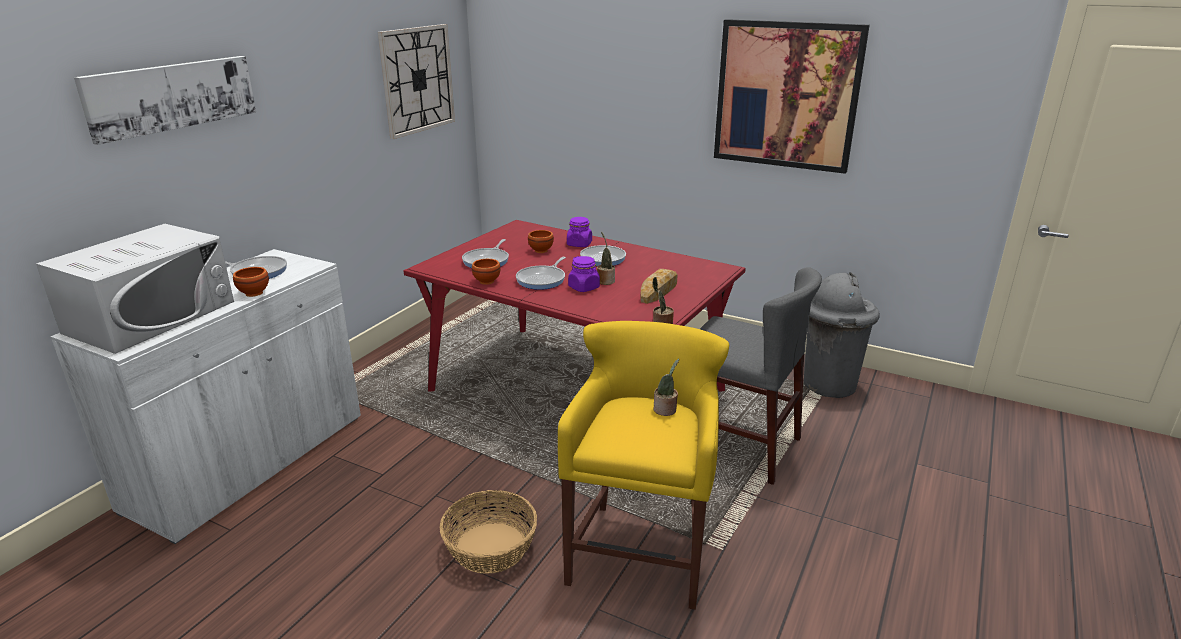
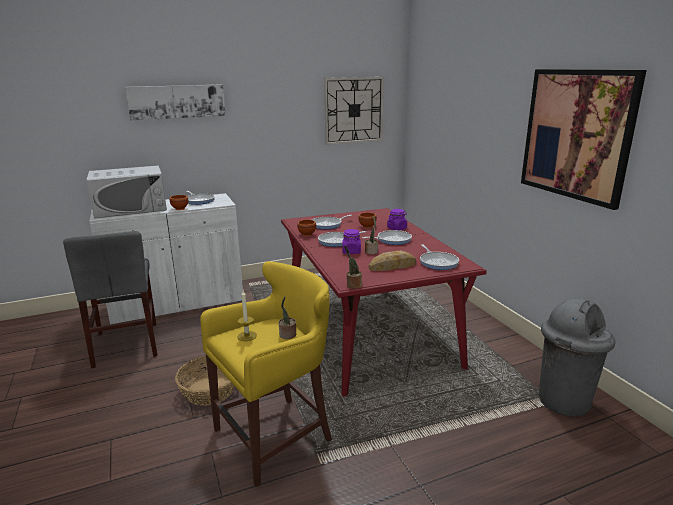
camera: 40 degrees right, 5 degrees down
(626, 430) = (247, 336): none -> candle
(692, 273) = (438, 262): none -> frying pan
(738, 445) = (426, 407): grey chair -> grey chair (126, 344)

